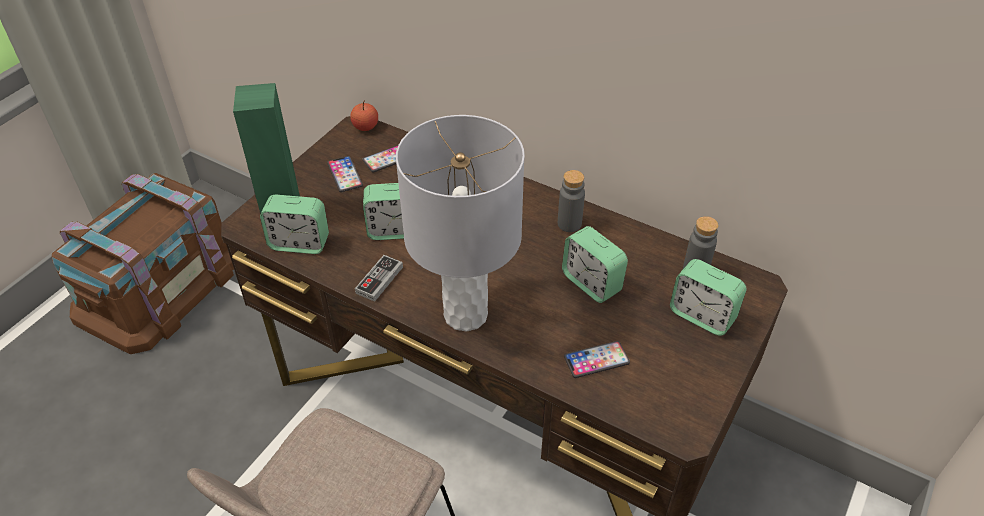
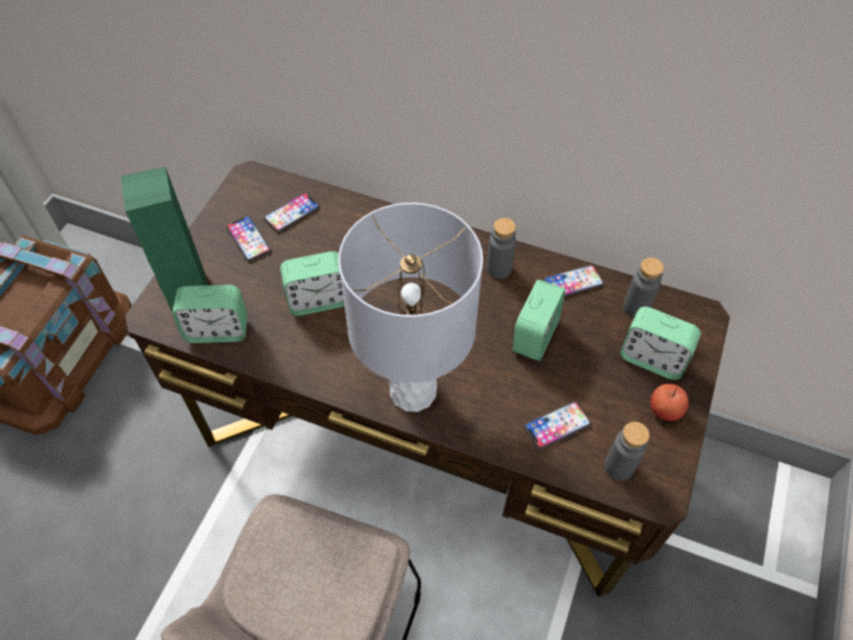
camera: 10 degrees left, 10 degrees up
(365, 127) = (258, 176): apple -> apple (665, 410)
(379, 280) = (313, 363): game controller -> none
(591, 283) = (535, 336): alarm clock -> alarm clock turned 105 degrees counterclockwise
(638, 243) = (573, 282): none -> phone
(649, 403) = (619, 466): none -> grey bottle

